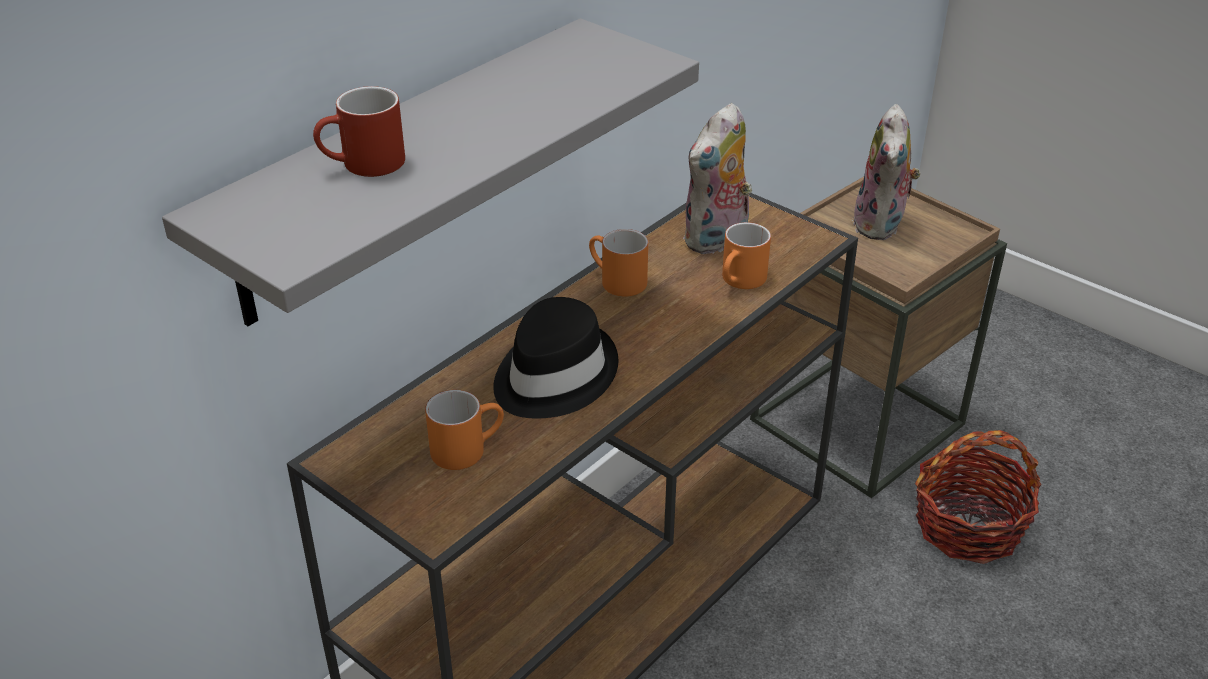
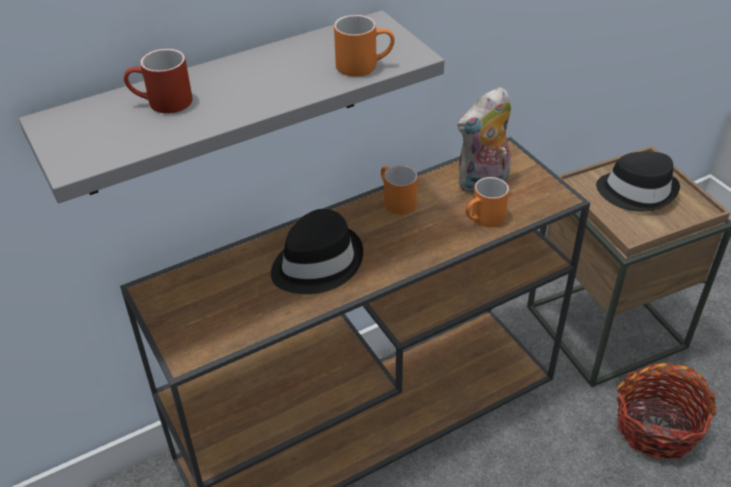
camera: 20 degrees right, 5 degrees up
(467, 448) = (234, 303): orange mug -> orange mug (364, 65)
(881, 225) = (637, 191): plush toy -> black hat

